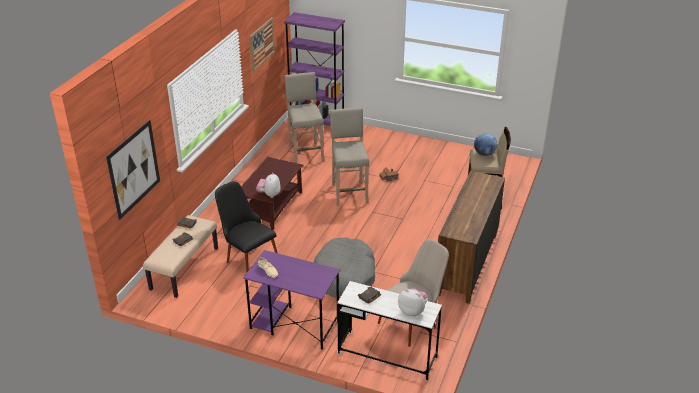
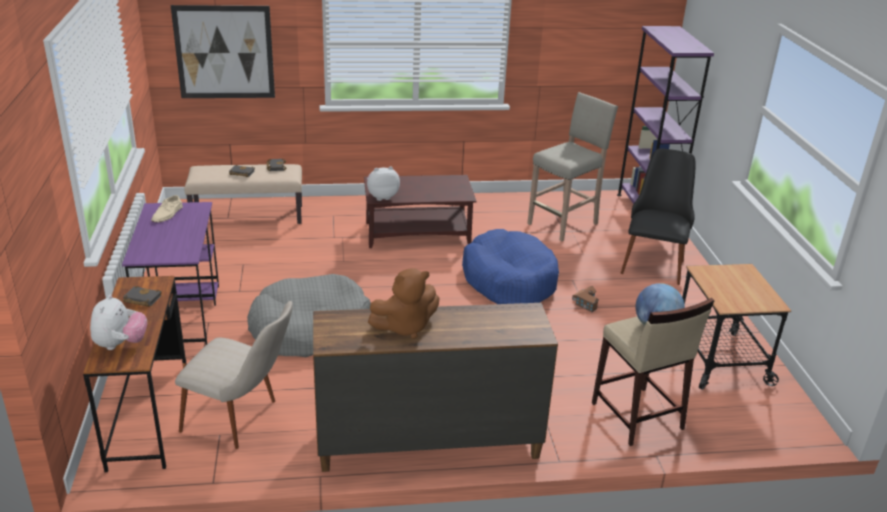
camera: 60 degrees right, 5 degrees down
(247, 257) = (298, 247): black chair -> black chair (653, 261)
(261, 44) = (580, 38): picture -> none
(349, 193) = (509, 281): beige stool -> blue dog bed
(387, 355) = (148, 415): white desk -> brown desk
(459, 160) = (719, 360): none -> cart
(469, 212) = (405, 327): none -> brown plush toy

